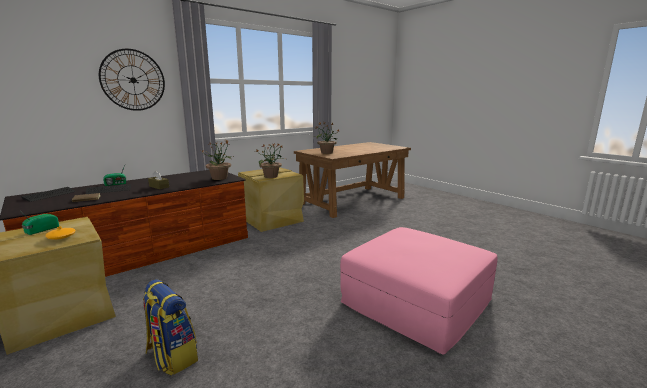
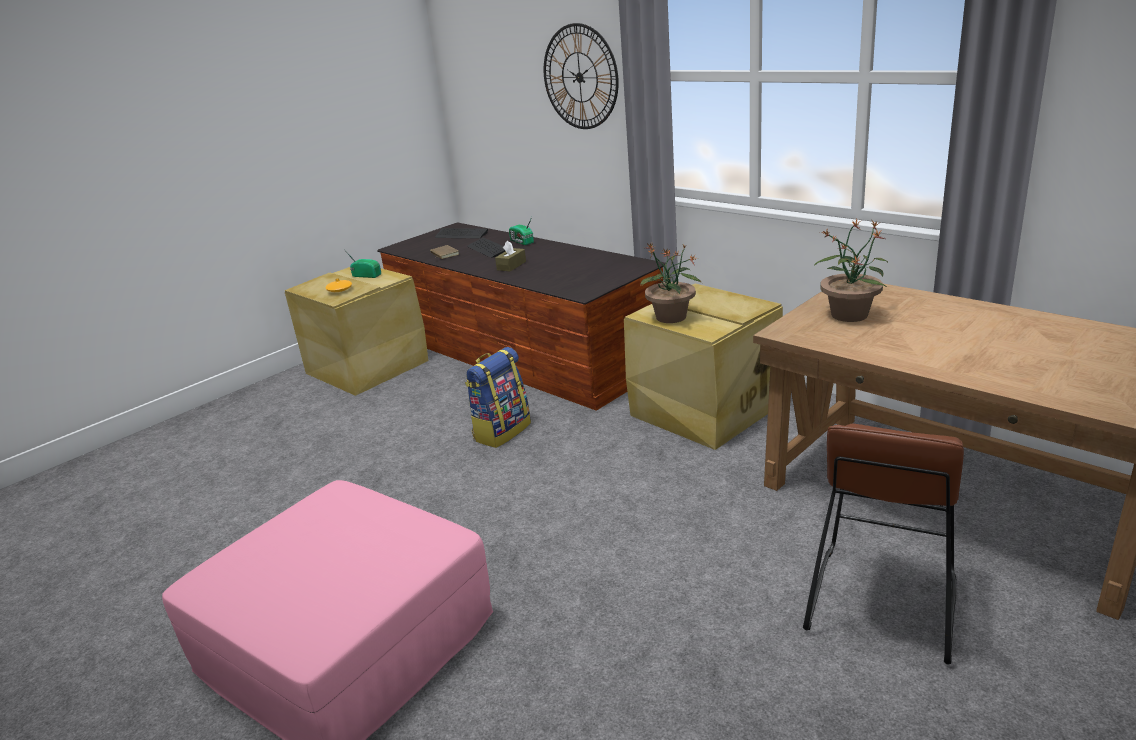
camera: 85 degrees right, 10 degrees up
(171, 356) = (274, 451): backpack -> backpack (501, 431)
(220, 178) = (581, 283): potted plant -> none
(396, 214) = (880, 602): none -> brown stool

